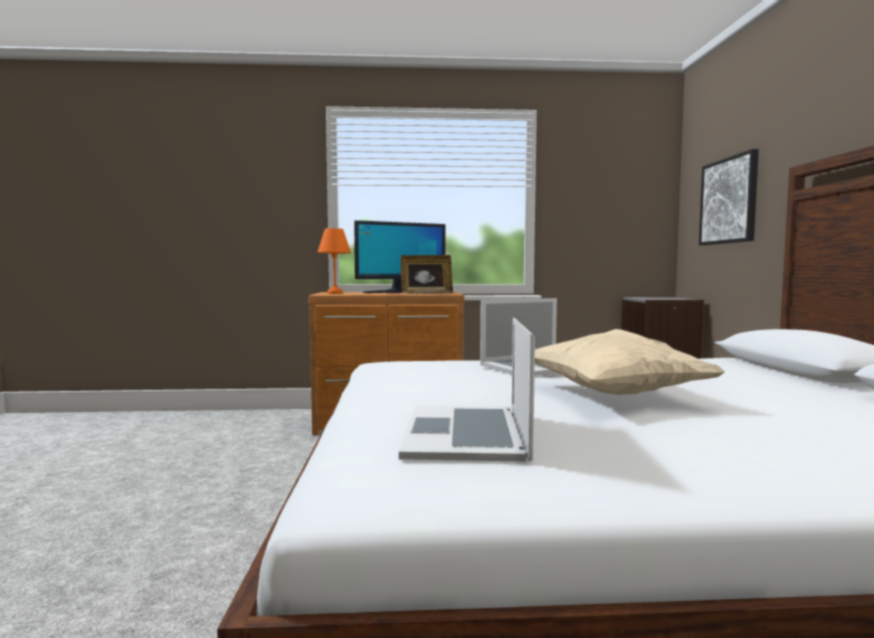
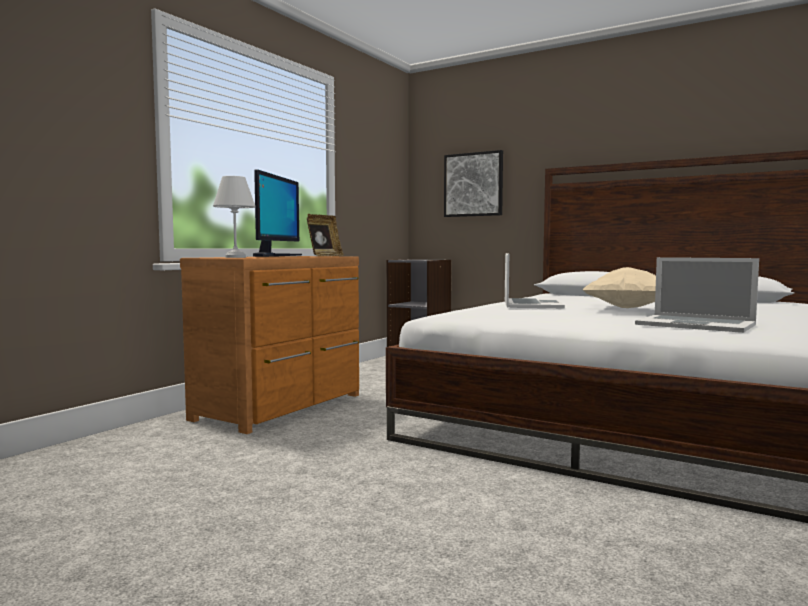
camera: 55 degrees left, 0 degrees up
(335, 293) = (236, 257): orange table lamp -> white table lamp

